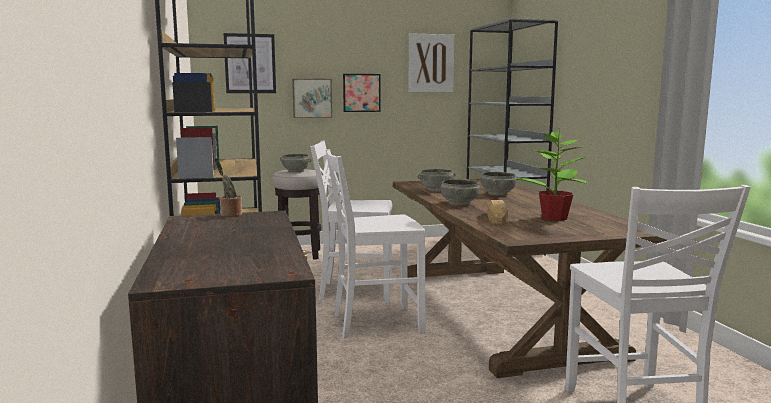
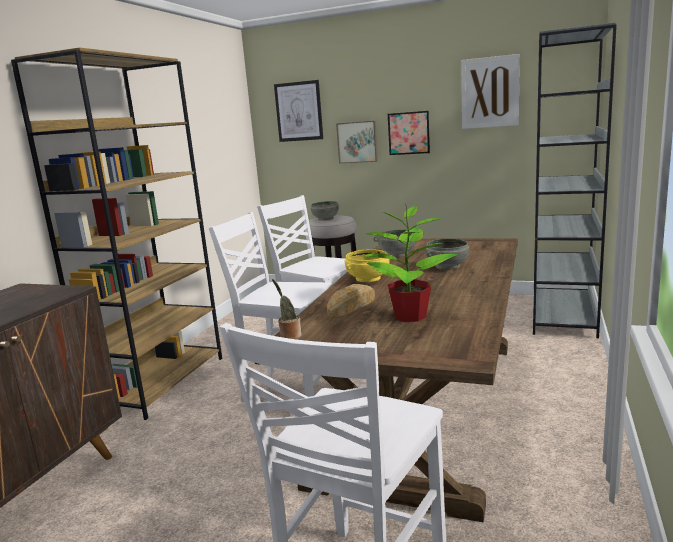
camera: 35 degrees right, 5 degrees up
(230, 214) = (49, 287): potted plant -> potted plant (289, 336)
(459, 203) = (367, 278): grey bowl -> yellow bowl

